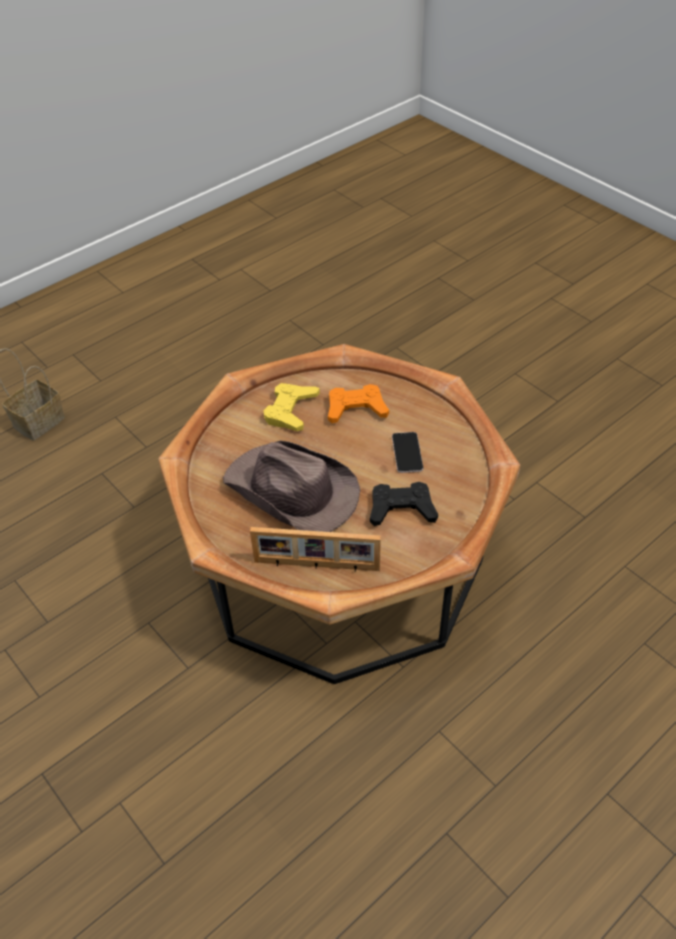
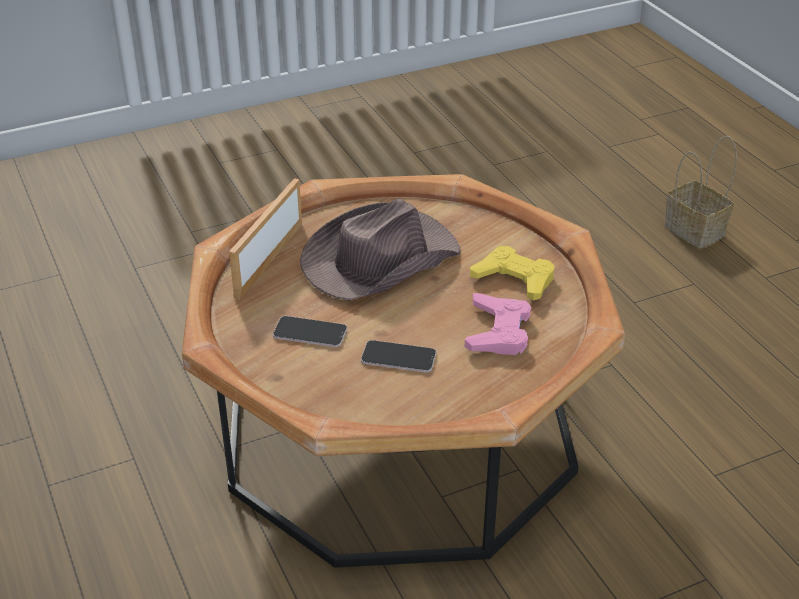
camera: 105 degrees right, 10 degrees down
(356, 408) = (498, 331): orange game controller -> pink game controller
(401, 509) = (310, 333): black game controller -> phone

